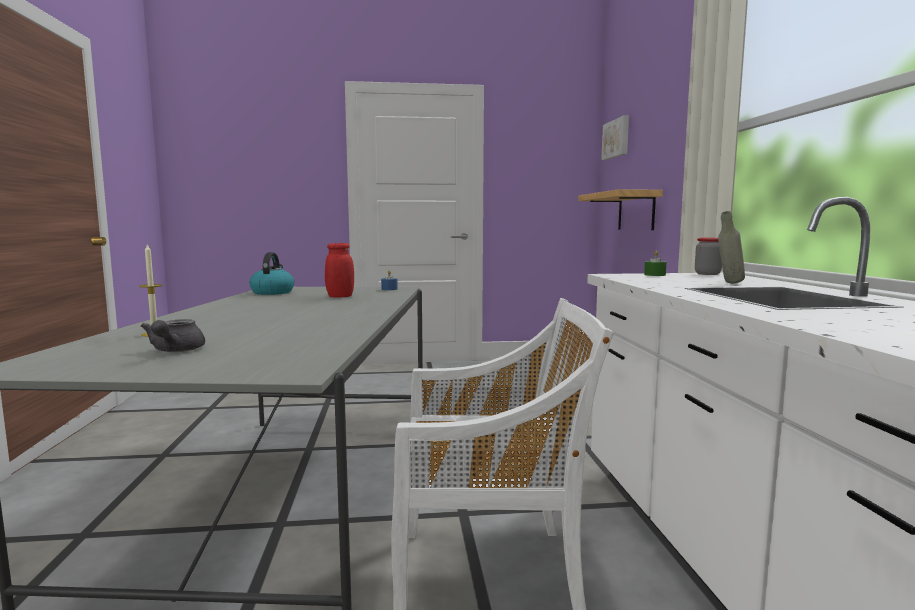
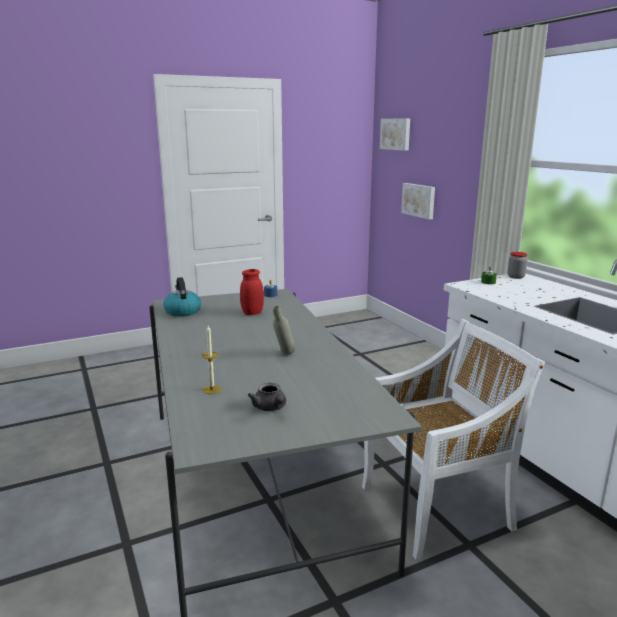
camera: 20 degrees left, 10 degrees up
(636, 211) = (419, 200): shelf -> picture
(729, 283) = (547, 294): grey bottle -> grey bottle (284, 355)

